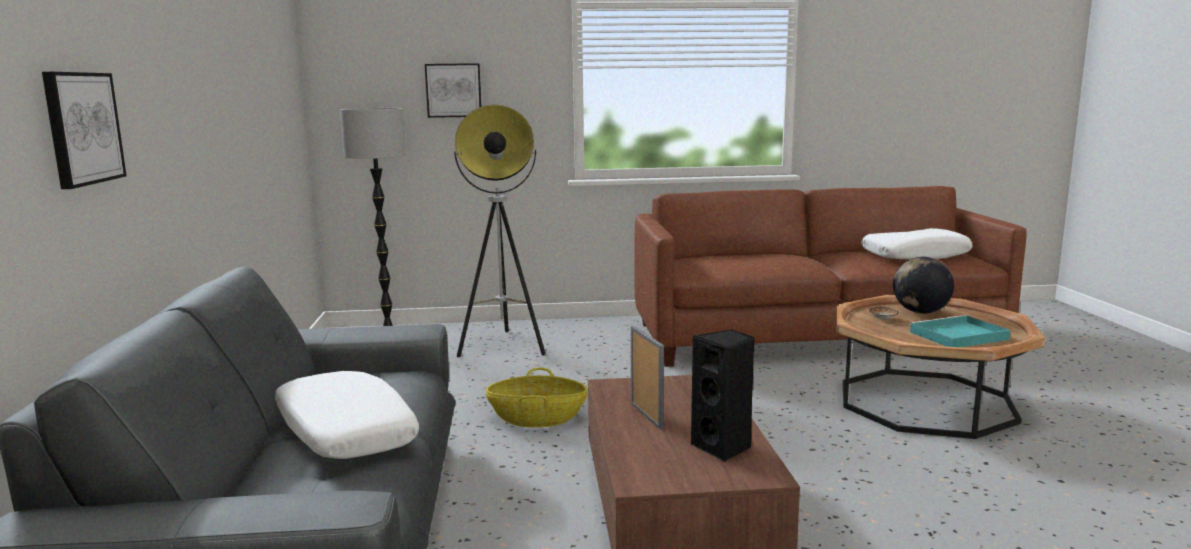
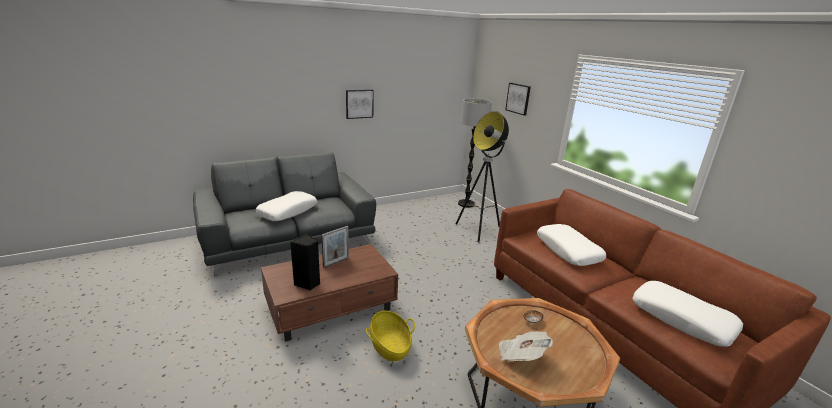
camera: 65 degrees right, 10 degrees up
(82, 128) = (270, 100): picture -> picture (359, 104)
(537, 418) = (404, 256): basket -> basket (390, 346)
(752, 260) = (568, 251): none -> white pillow
(920, 312) = (569, 339): globe -> none
(957, 336) = (521, 356): turquoise tray -> newspaper

